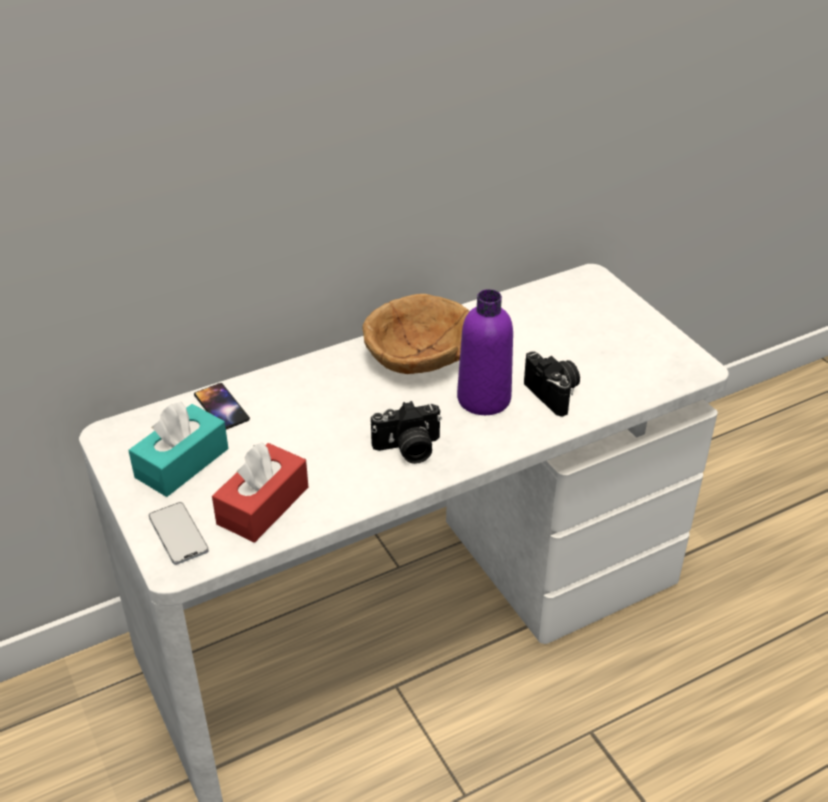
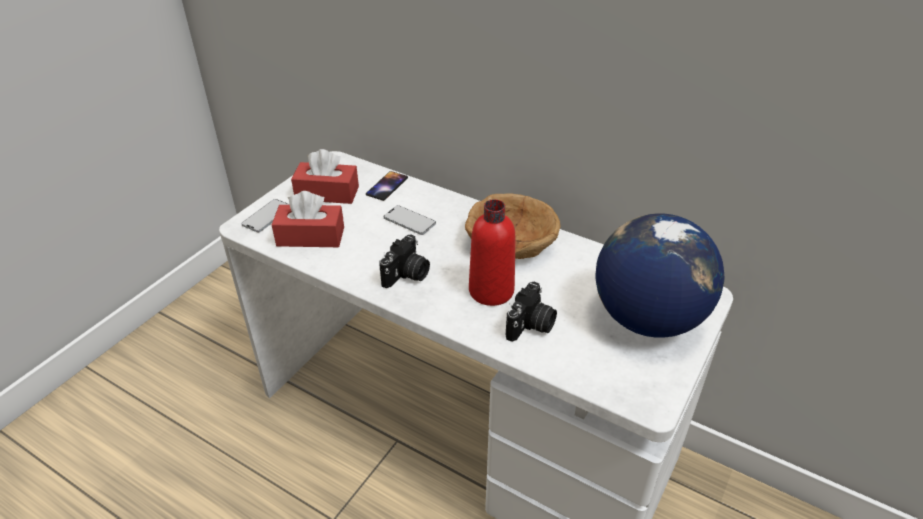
camera: 60 degrees right, 0 degrees up
(182, 463) = (327, 193): turquoise tissue box -> red tissue box
(311, 413) = (409, 221): none -> phone
(408, 449) = (407, 275): camera -> camera turned 105 degrees counterclockwise
(484, 399) = (491, 291): purple bottle -> red bottle
(595, 322) = (647, 318): none -> globe

